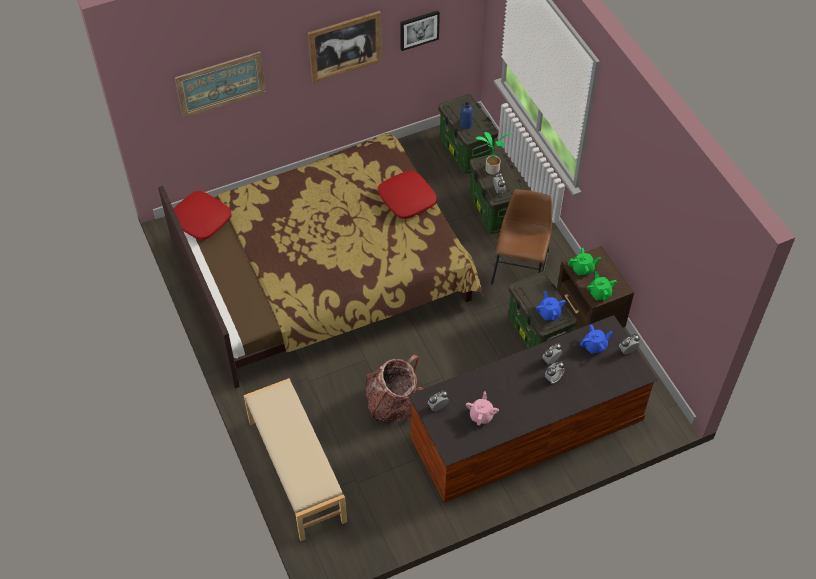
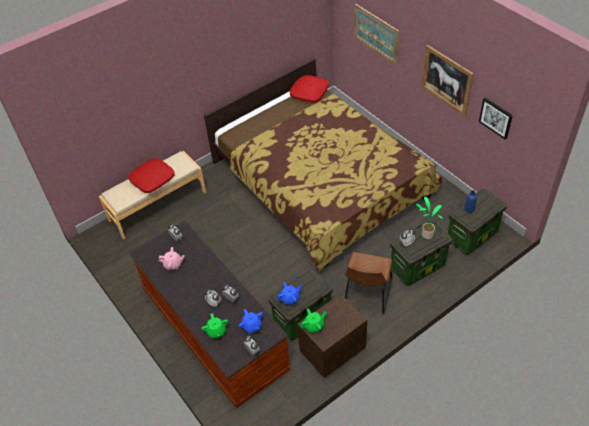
camera: 80 degrees right, 5 degrees down
(392, 404) = (217, 242): backpack -> none
(406, 199) = (366, 185): red pillow -> red pillow (152, 179)
(520, 265) = (367, 294): brown chair -> brown chair turned 105 degrees clockwise
(583, 269) = (336, 310): green teapot -> green teapot (216, 332)

